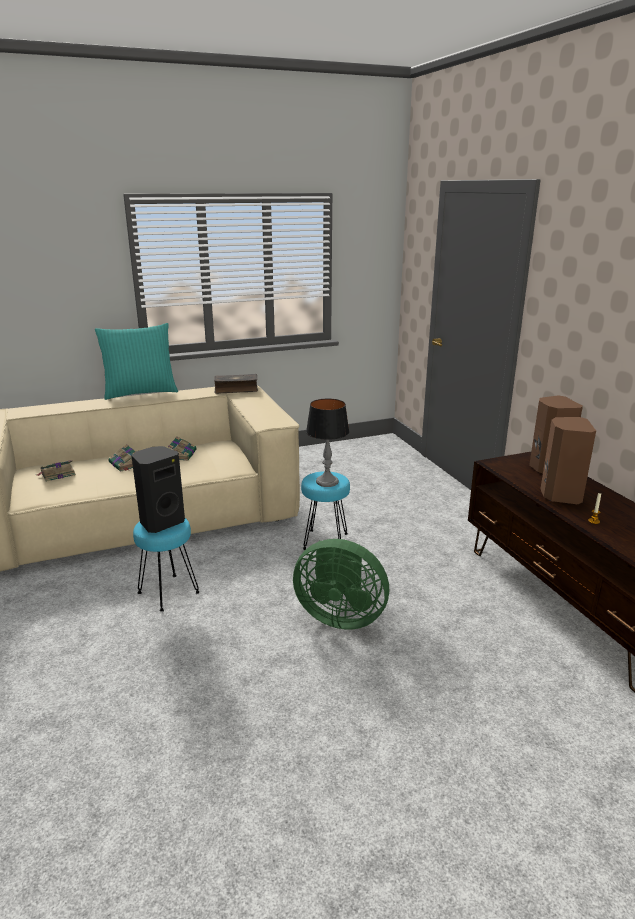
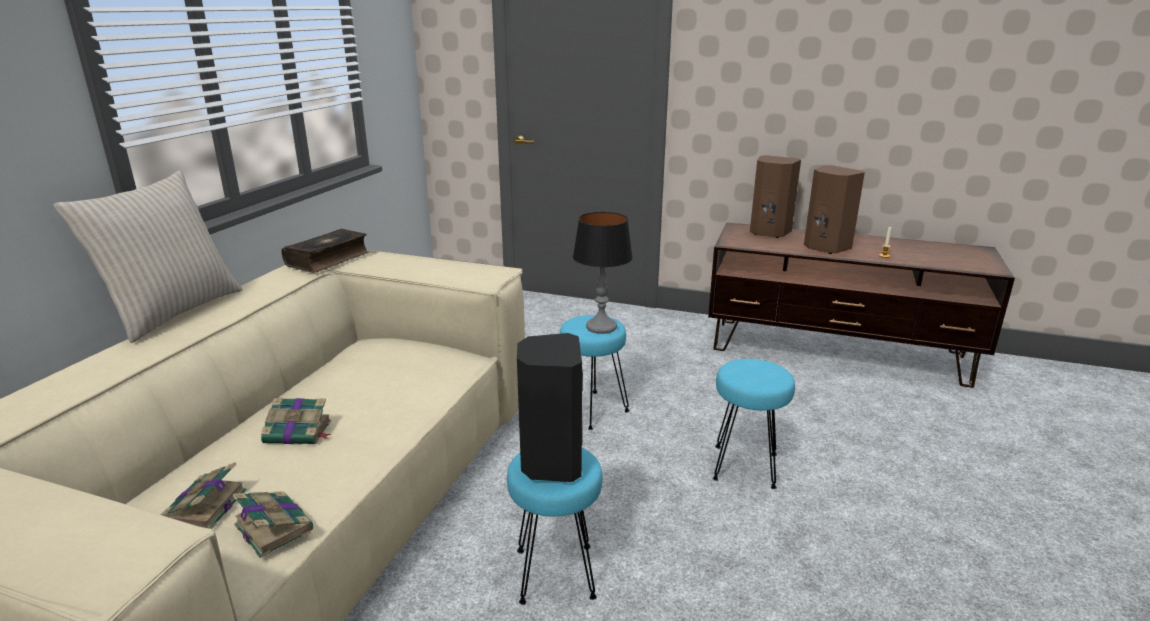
camera: 50 degrees left, 0 degrees up
(140, 392) = (173, 312): turquoise pillow -> beige pillow
(182, 454) = (356, 379): book -> book (273, 527)
(340, 616) = (745, 466): green fan -> turquoise stool

